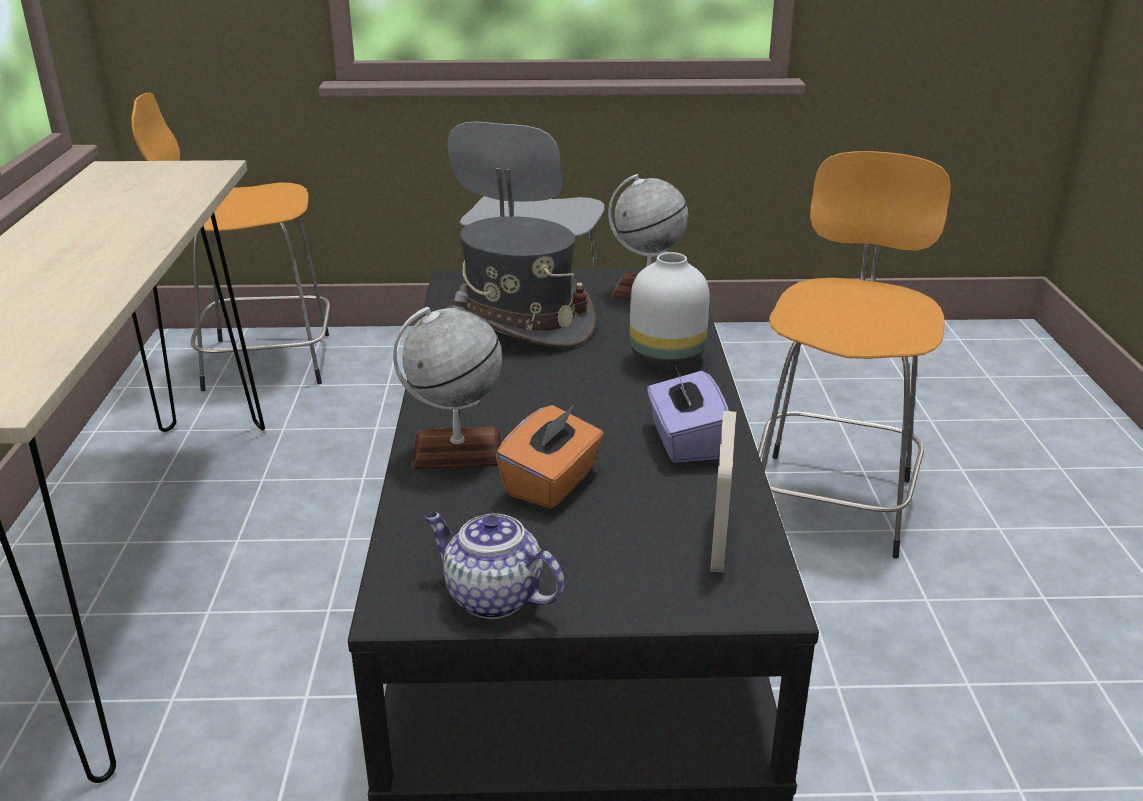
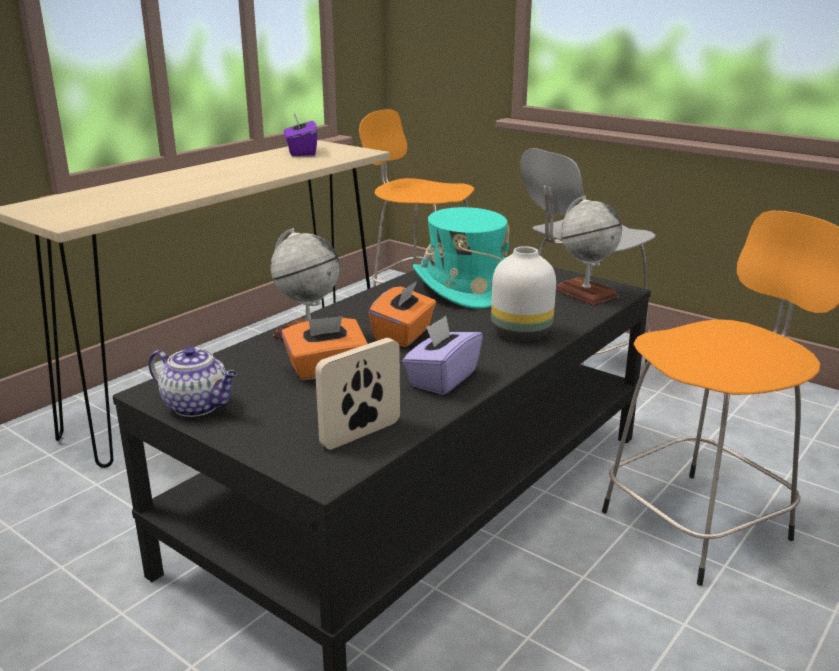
camera: 40 degrees right, 5 degrees down
(117, 187) = (301, 152): none -> purple tissue box
(491, 597) = (198, 406): teapot -> teapot turned 135 degrees clockwise
(518, 323) = (465, 287): grey hat -> turquoise hat
(557, 406) = (404, 335): none -> orange tissue box

